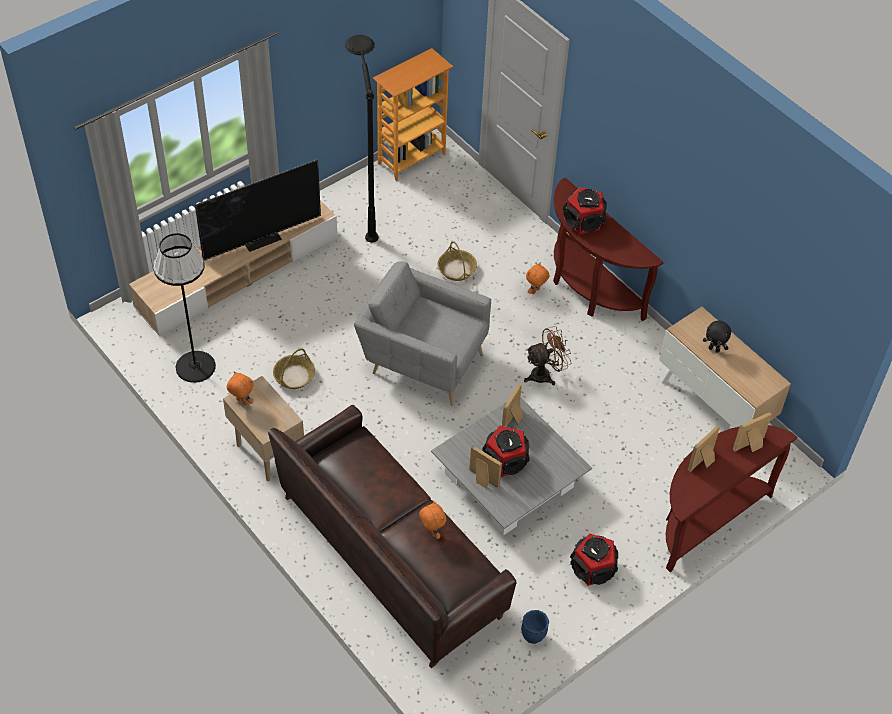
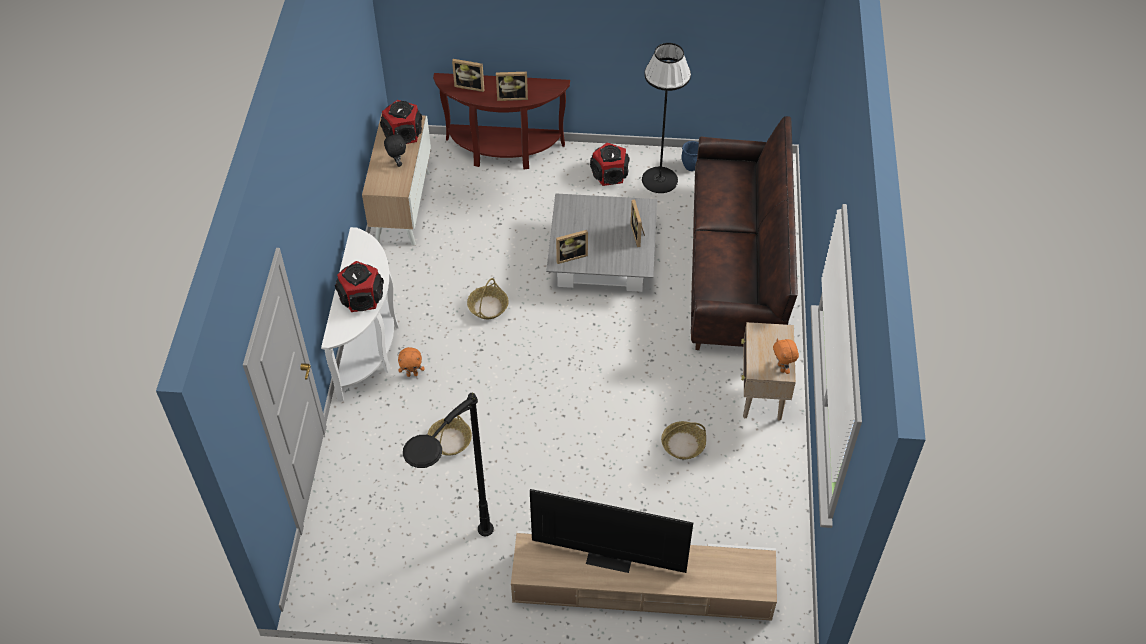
camera: 135 degrees left, 0 degrees up
(195, 366) = (760, 515): black floor lamp -> black floor lamp (659, 180)
(411, 158) = (352, 592): bookcase -> none
(423, 360) = (566, 383): grey armchair -> none
(431, 532) = (720, 204): orange plush toy -> none
(506, 460) = (607, 235): speaker -> speaker (403, 134)
(545, 374) = (488, 307): brown fan -> basket
(588, 288) = (369, 346): brown console table -> white console table

